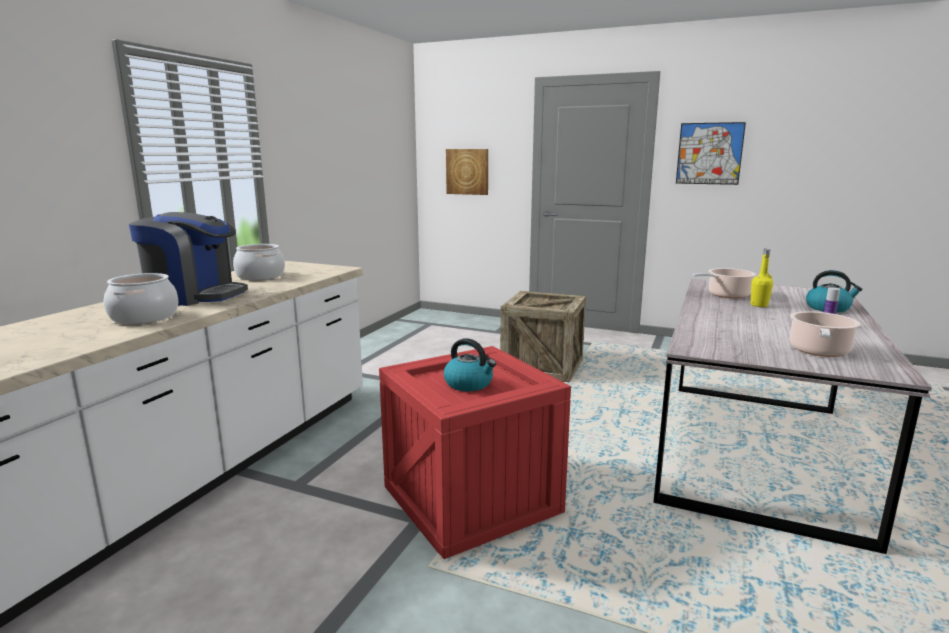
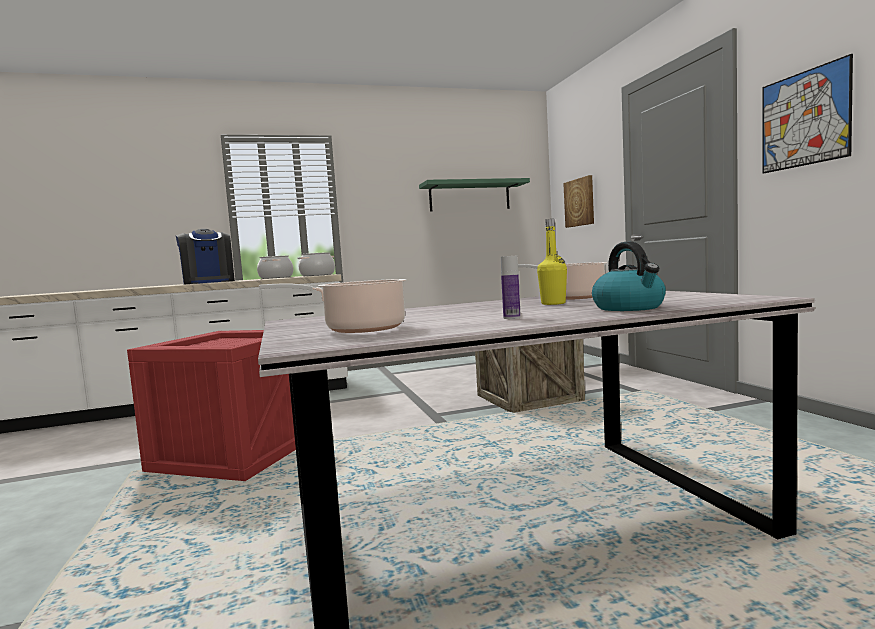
camera: 50 degrees right, 10 degrees down
(144, 317) = (152, 286): cooking pot -> cooking pot (317, 275)
(368, 156) = (469, 196): none -> green shelf
(469, 384) = (220, 344): kettle -> none

